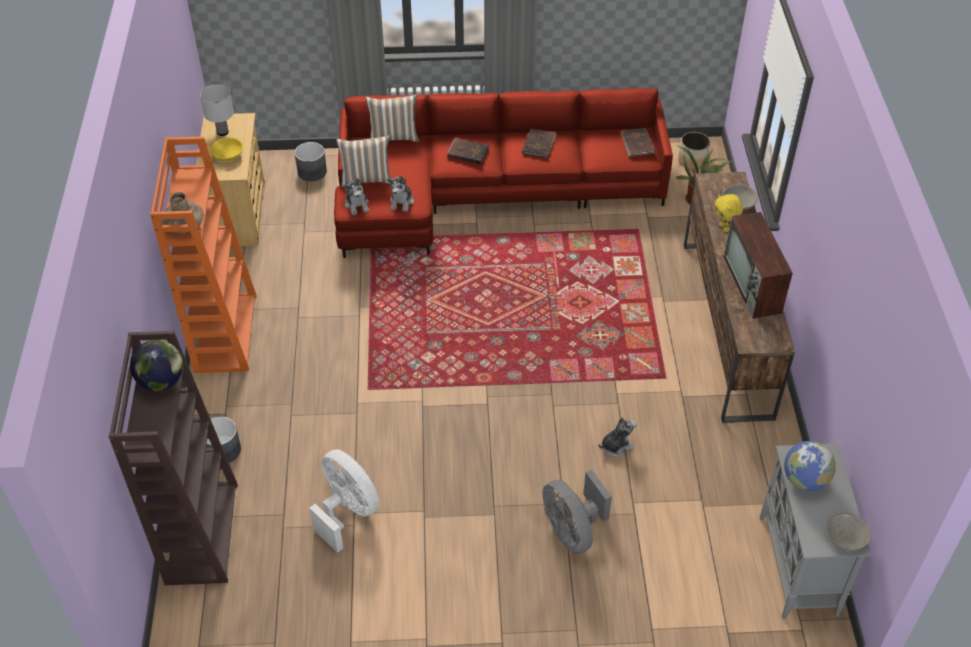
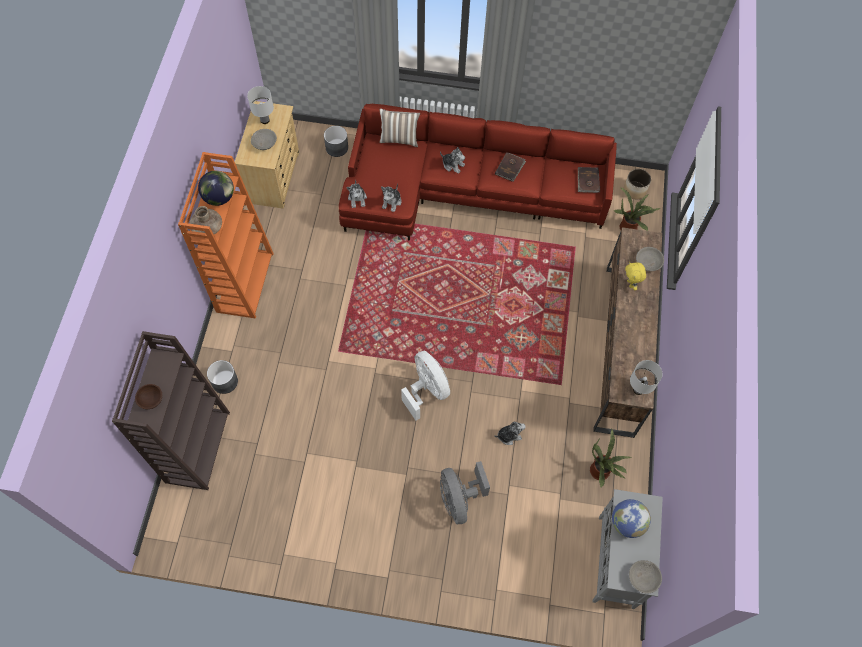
camera: 10 degrees right, 15 degrees up
(150, 420) = (150, 399): none -> brown bowl
(162, 381) = (165, 367): globe -> globe (219, 198)
(228, 155) = (264, 143): yellow bowl -> grey bowl
(347, 511) = (302, 450): white fan -> white fan (426, 390)
(366, 179) = (369, 175): pillow -> none
(468, 152) = (453, 165): brown book -> plush toy
(747, 465) = (602, 471): none -> potted plant
(753, 286) = (637, 342): television -> none
(770, 335) = (638, 389): none -> white table lamp

